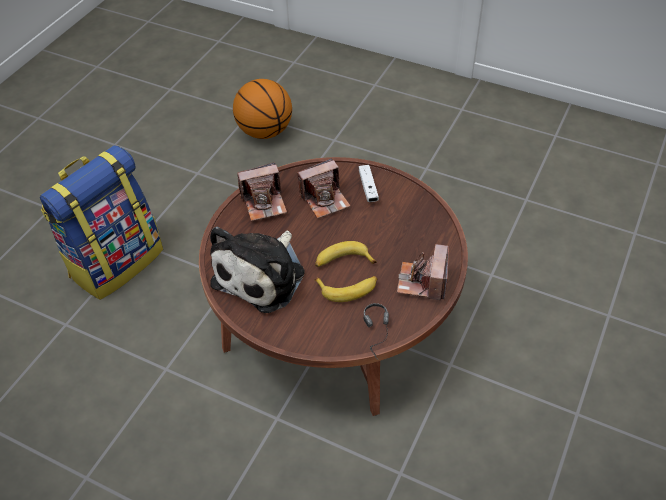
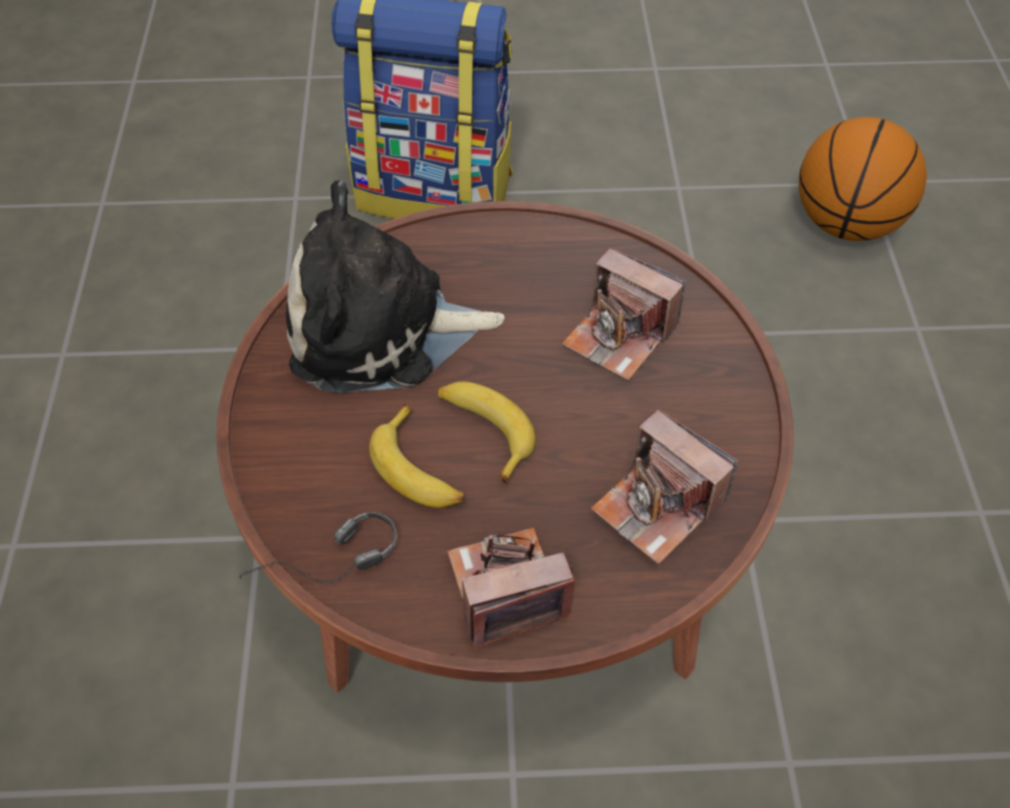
camera: 60 degrees right, 5 degrees up
(264, 203) = (544, 253): camera -> camera (658, 506)
(368, 188) = (698, 387): white game controller -> none

